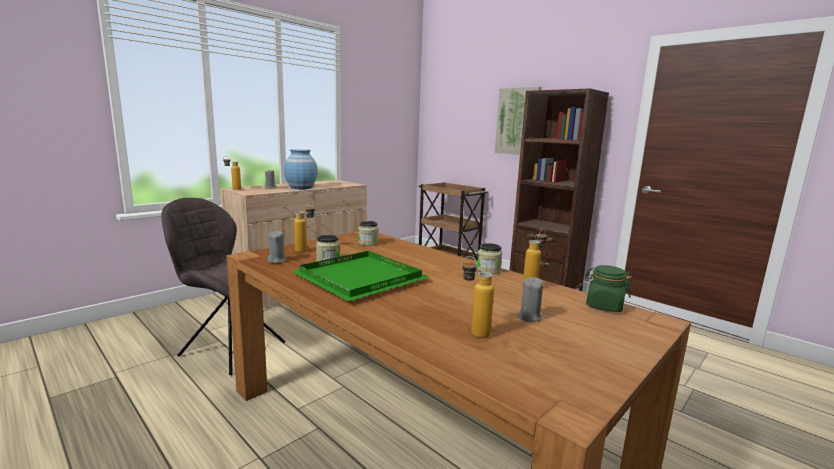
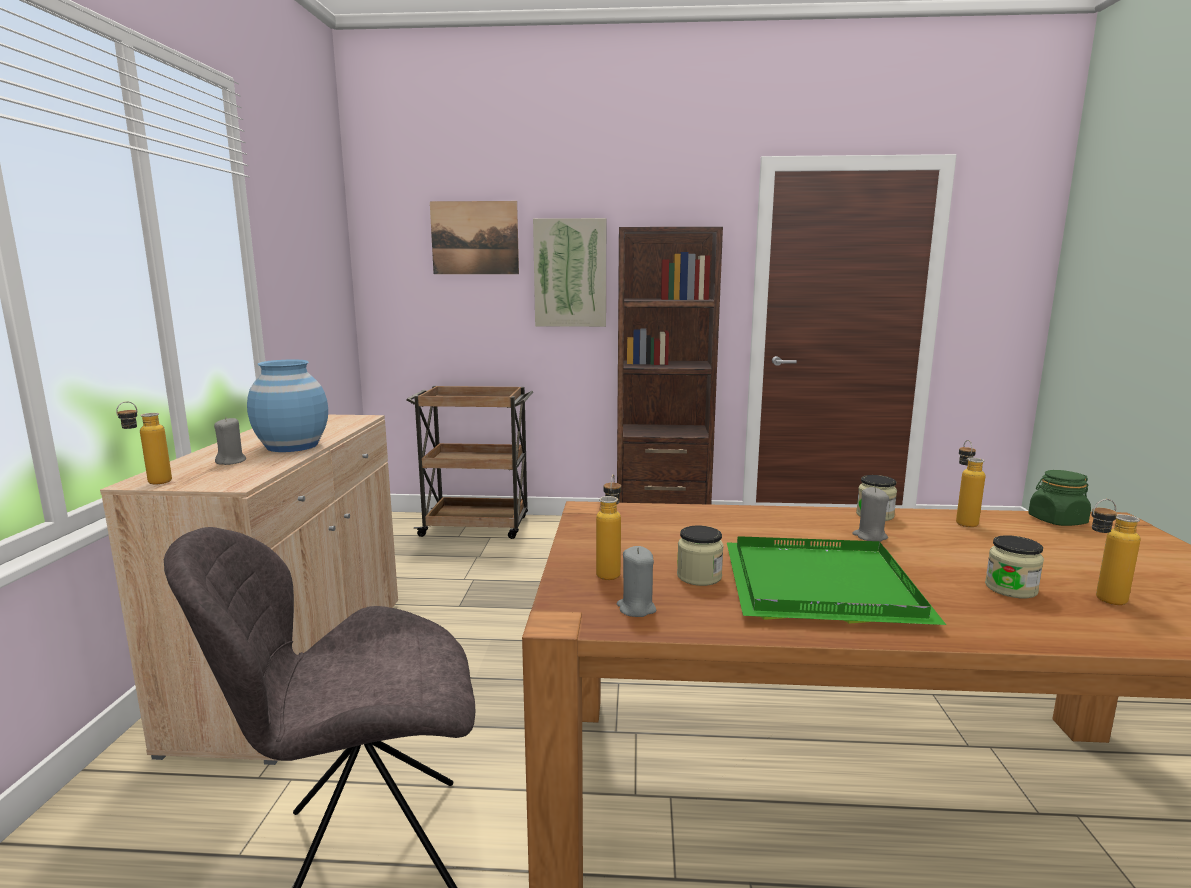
camera: 40 degrees left, 0 degrees up
(368, 243) = (645, 525): jar -> jar (1011, 588)
(472, 100) = (474, 238): none -> picture
(529, 317) = (1067, 560): grey candle -> grey candle (870, 536)

